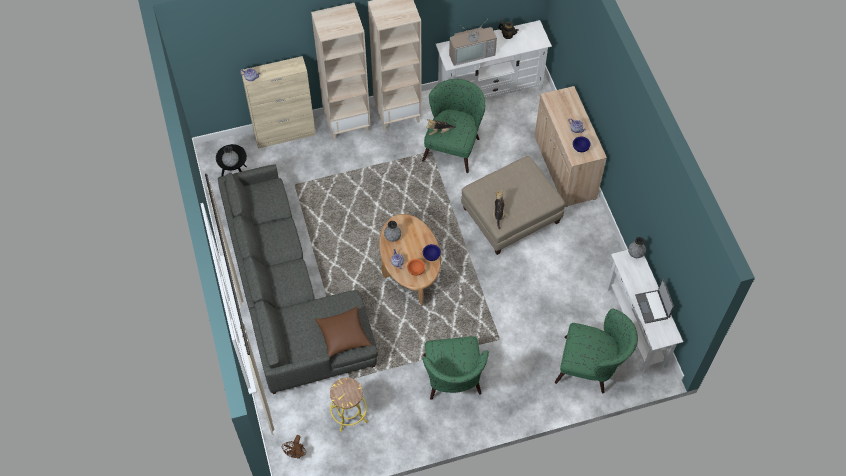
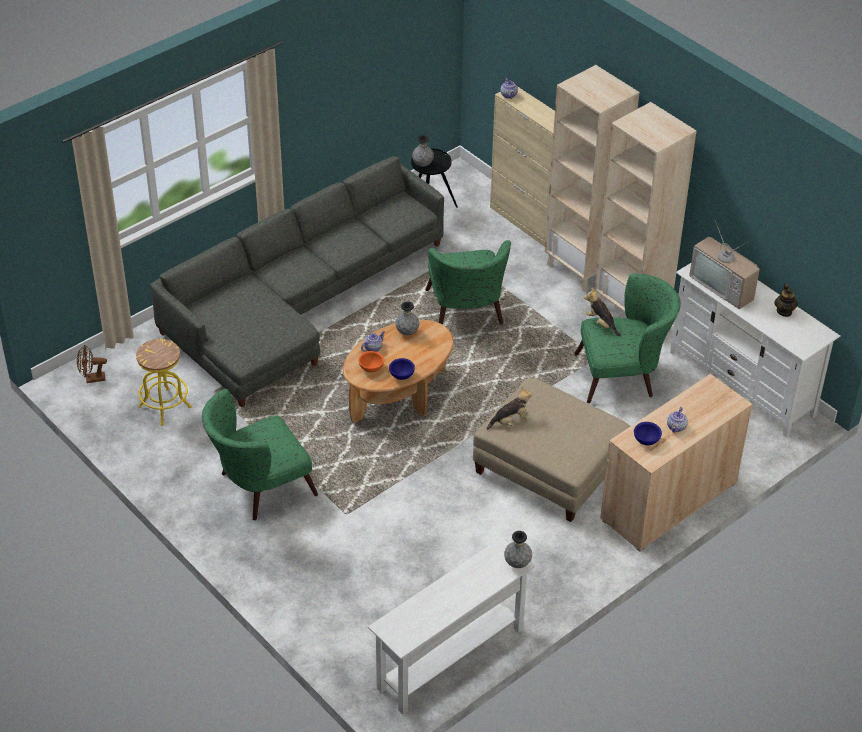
camera: 65 degrees right, 15 degrees down
(343, 336) = (243, 337): brown pillow -> none
(591, 367) = (355, 626): green armchair -> green armchair (466, 313)
(652, 307) = (439, 607): laptop -> none

